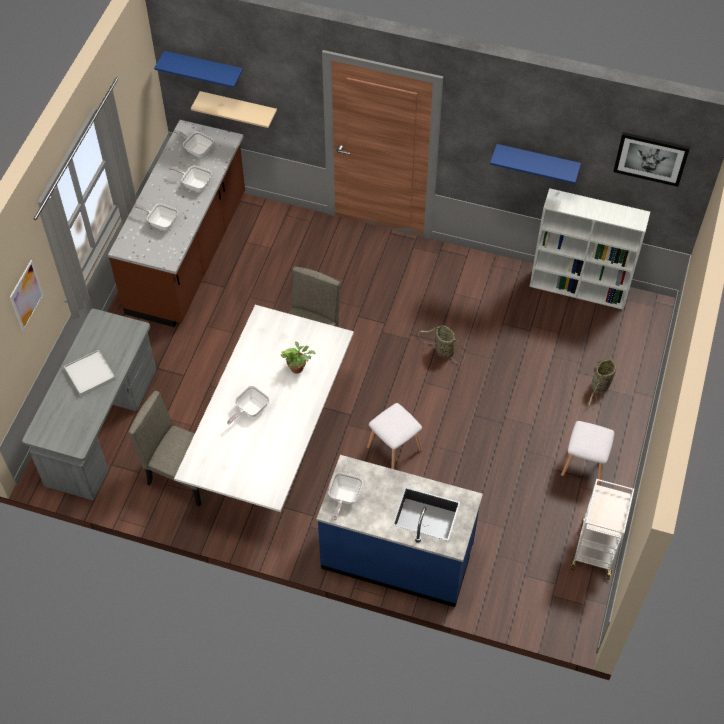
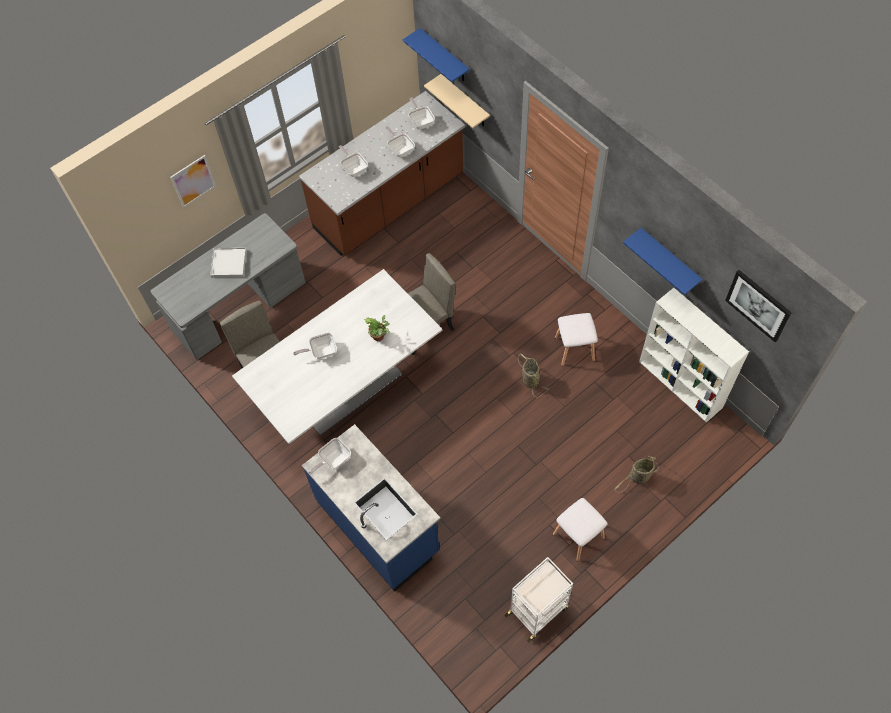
camera: 35 degrees right, 5 degrees up
(395, 449) = (437, 439): white stool -> white stool (575, 349)

